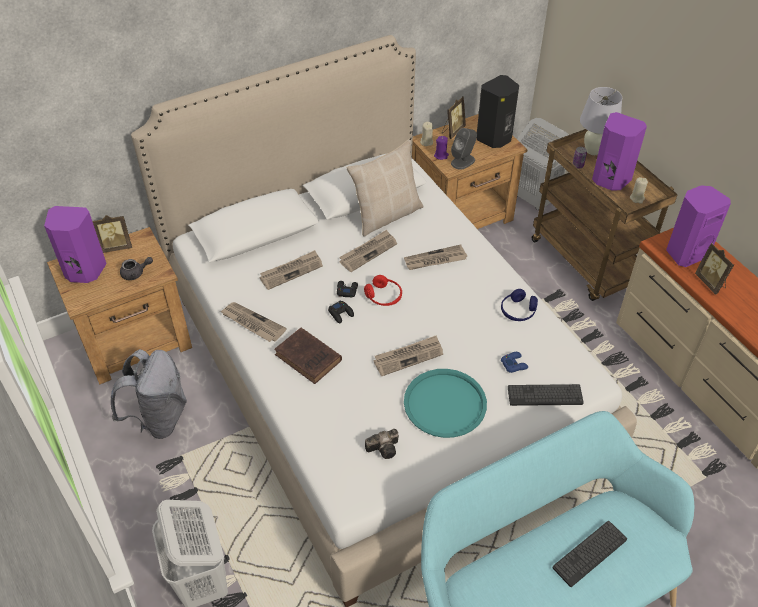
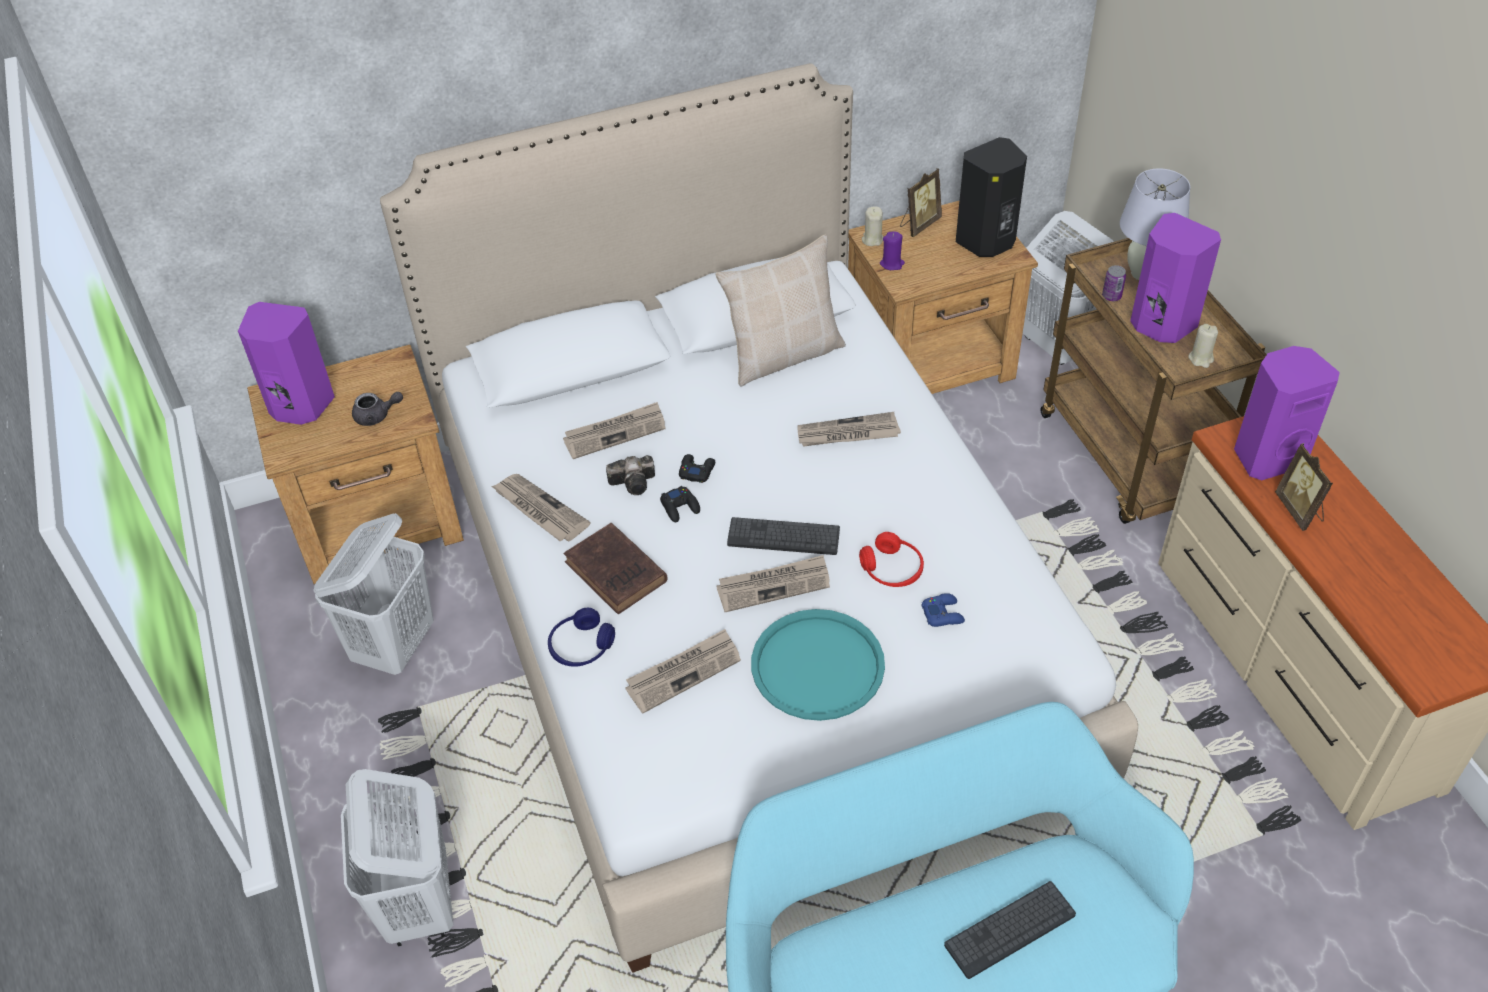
camera: 10 degrees right, 0 degrees up
(116, 247) = (354, 372): picture frame -> none
(159, 418) = (395, 646): grey backpack -> white laundry basket
(368, 252) = (742, 412): newspaper -> newspaper (683, 672)
(383, 296) = (753, 485): red headphones -> red headphones (891, 569)
(385, 448) = (708, 726): camera -> camera (635, 482)
(463, 161) = (926, 275): grey speaker -> none
(518, 311) = (967, 528): blue headphones -> blue headphones (581, 647)
(545, 395) = (983, 669): keyboard -> keyboard (783, 537)

